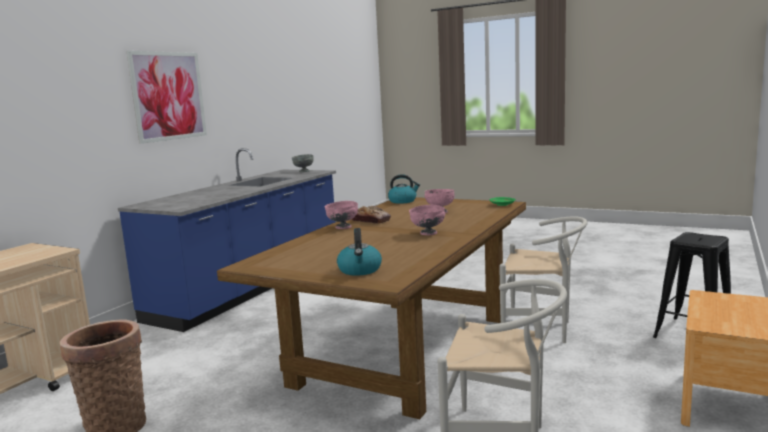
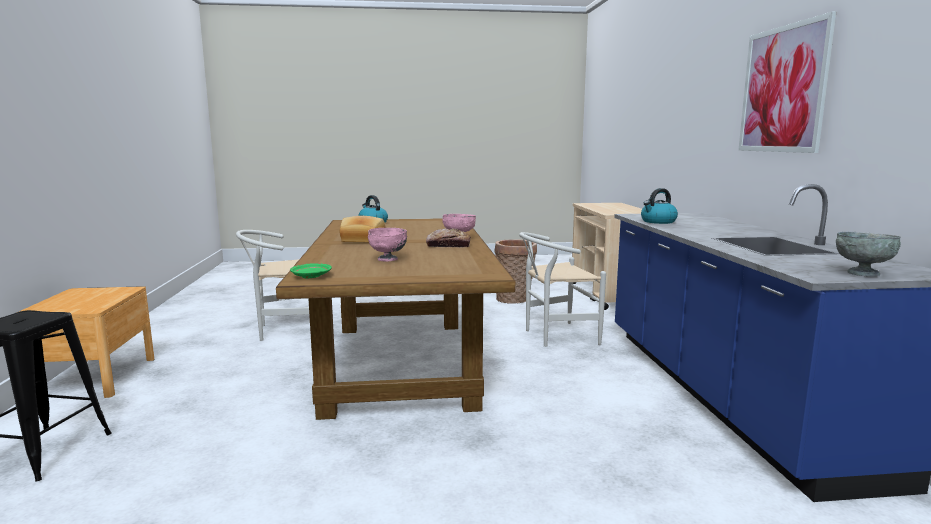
camera: 145 degrees right, 0 degrees up
(403, 201) = (479, 270): kettle -> kettle (658, 221)
(428, 233) = (363, 241): pink bowl -> bread
(542, 330) = (260, 414): white chair -> white chair (555, 336)

